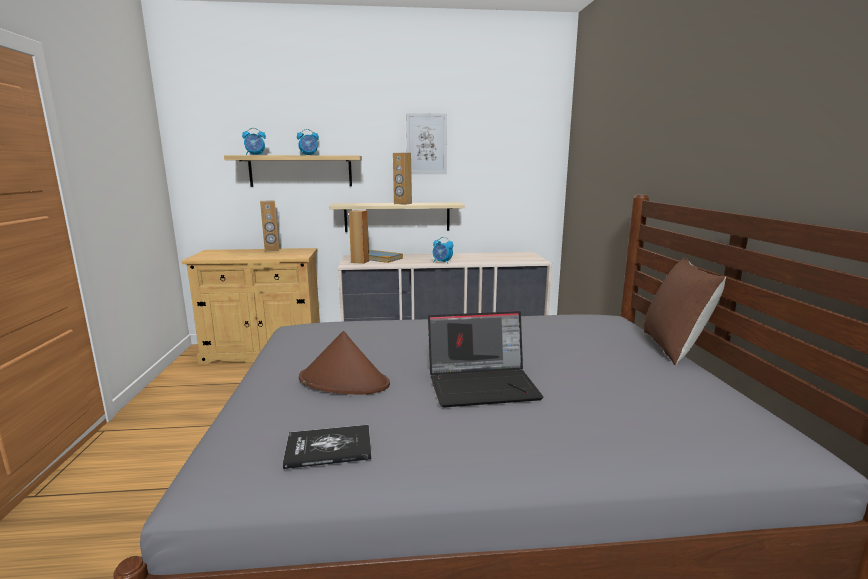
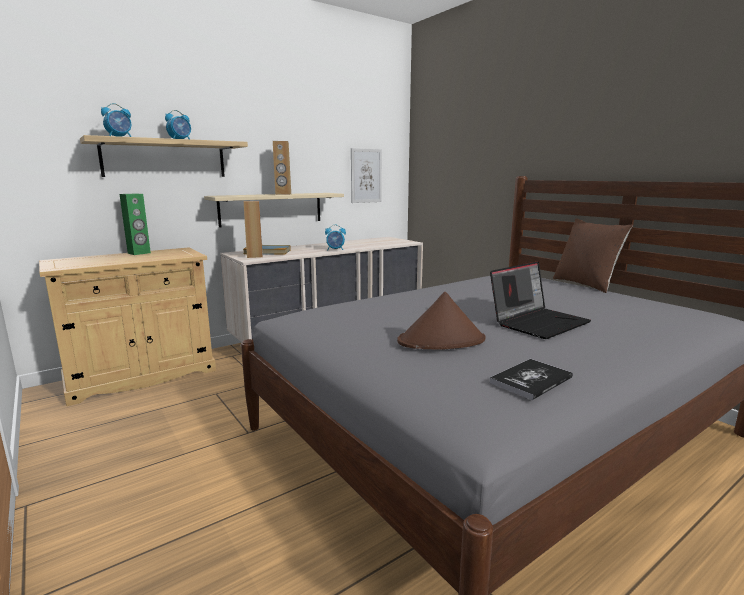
camera: 30 degrees left, 0 degrees up
(271, 250) = (139, 253): brown speaker -> green speaker
(426, 144) = (296, 134): picture -> picture (366, 176)

